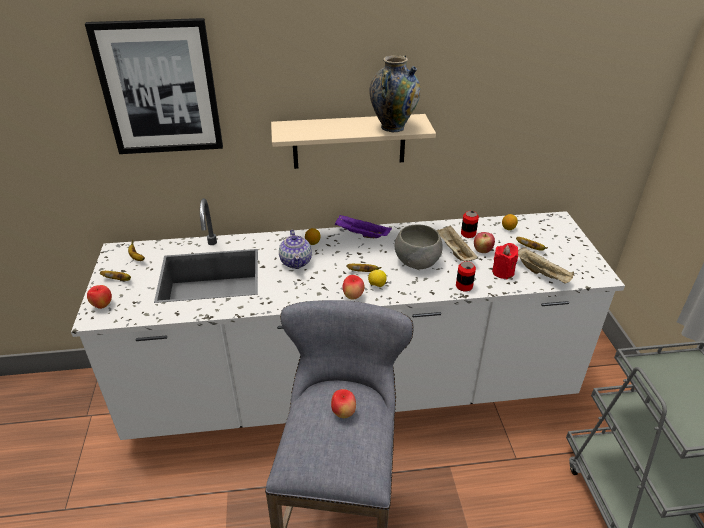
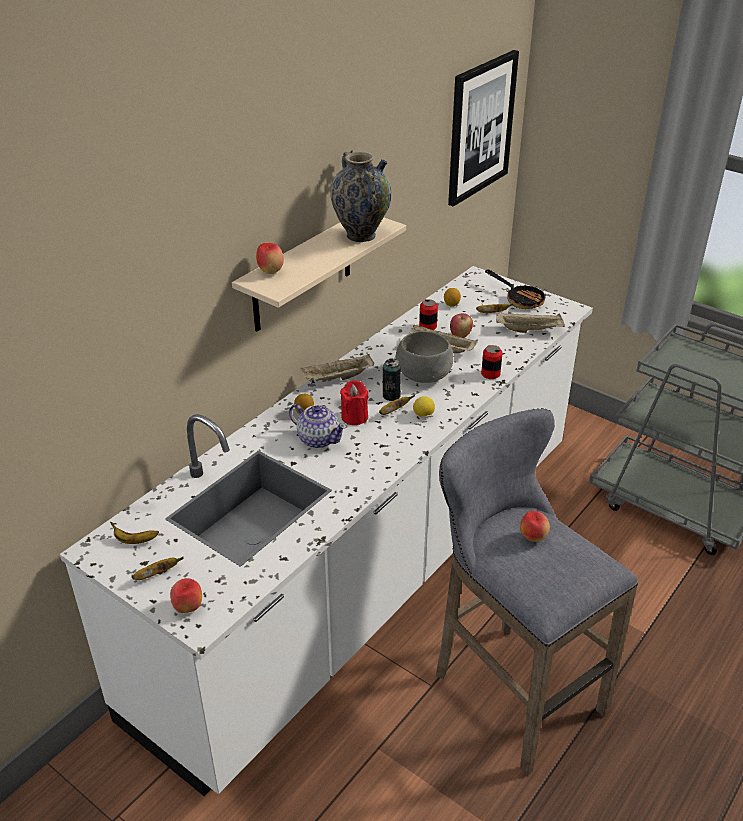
camera: 45 degrees left, 0 degrees up
(159, 88) = (116, 291): picture -> picture (480, 127)
(353, 296) = (419, 437): apple -> apple (271, 272)
(361, 234) = (337, 379): purple tray -> beige tray
(376, 262) = (391, 396): none -> can
(503, 272) = (501, 345): red candle -> red candle (354, 417)
(569, 250) = (520, 299): none -> frying pan

